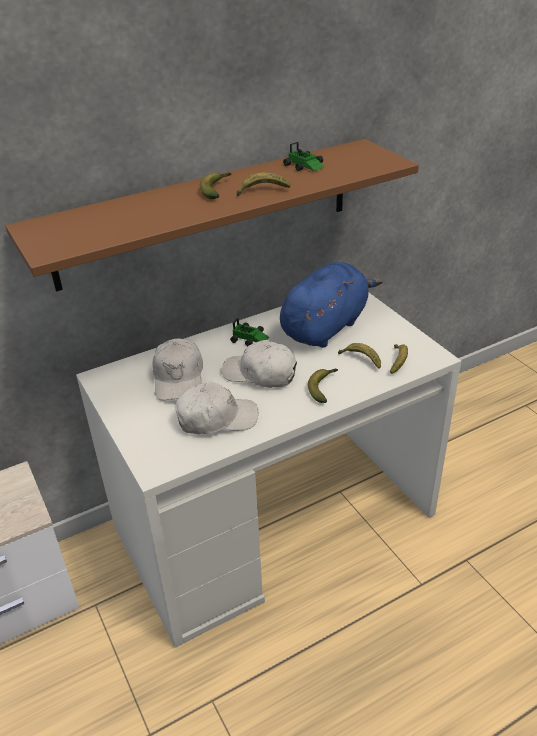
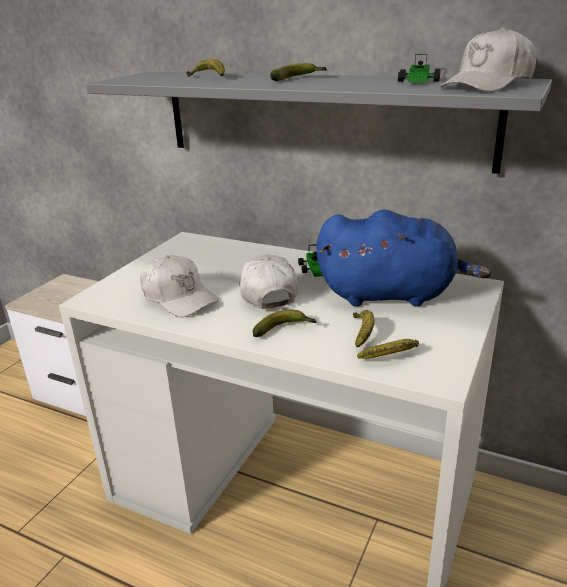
camera: 55 degrees right, 10 degrees down
(179, 378) = (218, 264): white cap -> white cap (488, 85)
(207, 213) = (320, 117): brown shelf -> grey shelf
(262, 191) = (324, 84): banana -> banana (209, 77)

